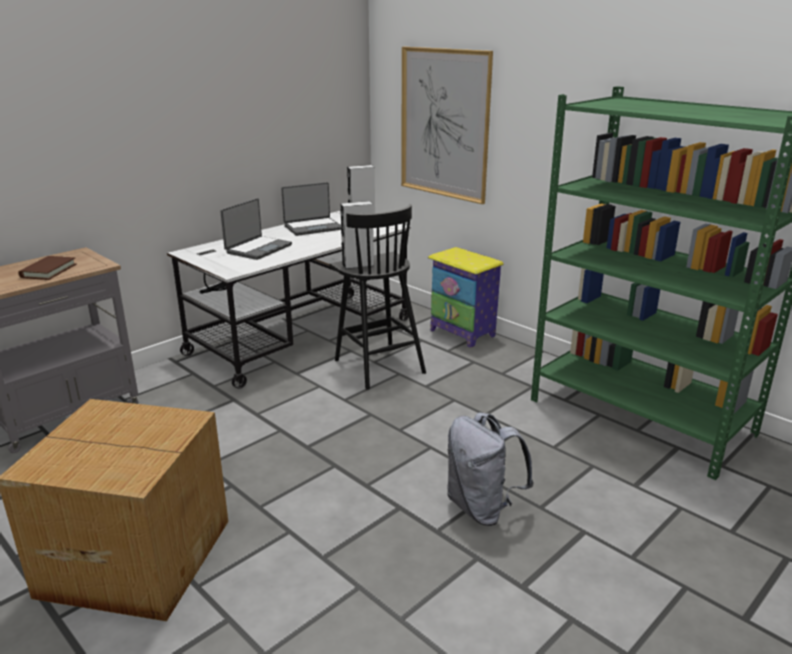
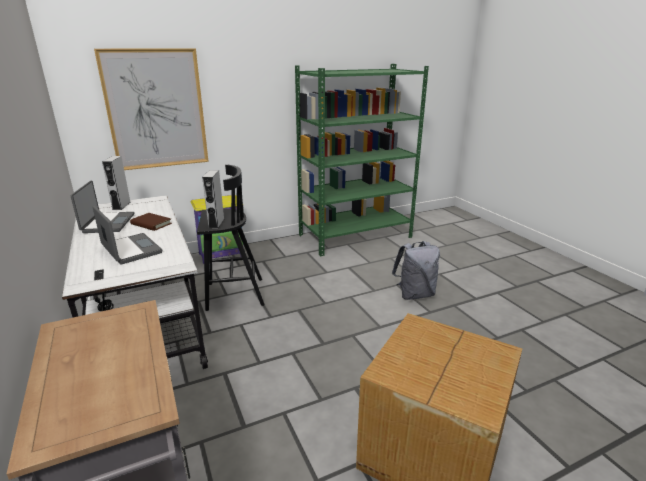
camera: 70 degrees left, 0 degrees up
(48, 271) = (114, 350): brown book -> brown book (151, 224)

